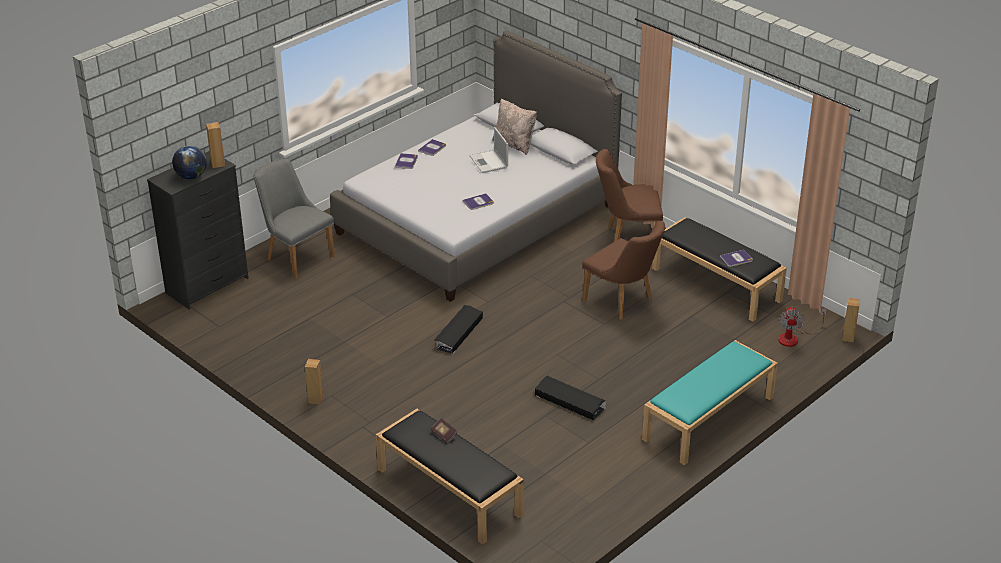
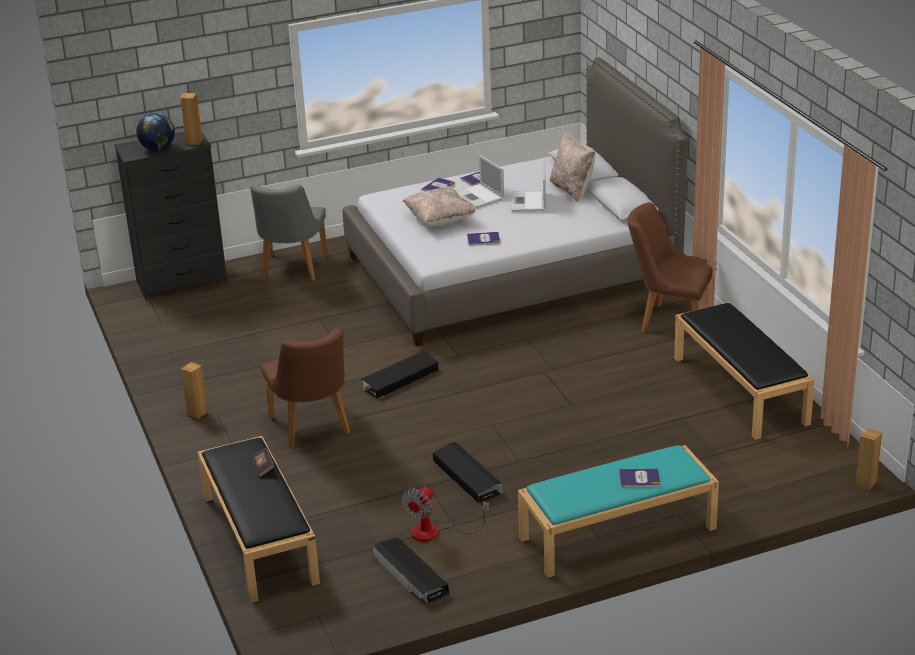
camera: 25 degrees right, 5 degrees down
(295, 256) = (291, 270): grey chair -> grey chair turned 150 degrees counterclockwise
(429, 191) = (439, 220): none -> beige pillow
(446, 164) = (479, 196): none -> laptop
(585, 490) = (410, 575): none -> black storage box
(623, 302) = (612, 386): brown chair -> brown chair (313, 429)
(736, 259) = (753, 356): book -> book (639, 479)
(794, 338) = (794, 468): fan -> fan (435, 532)

